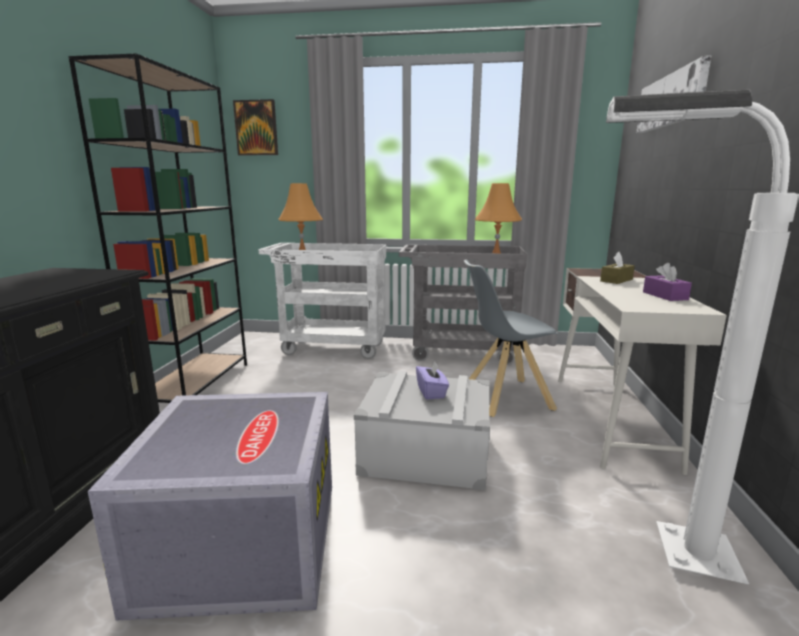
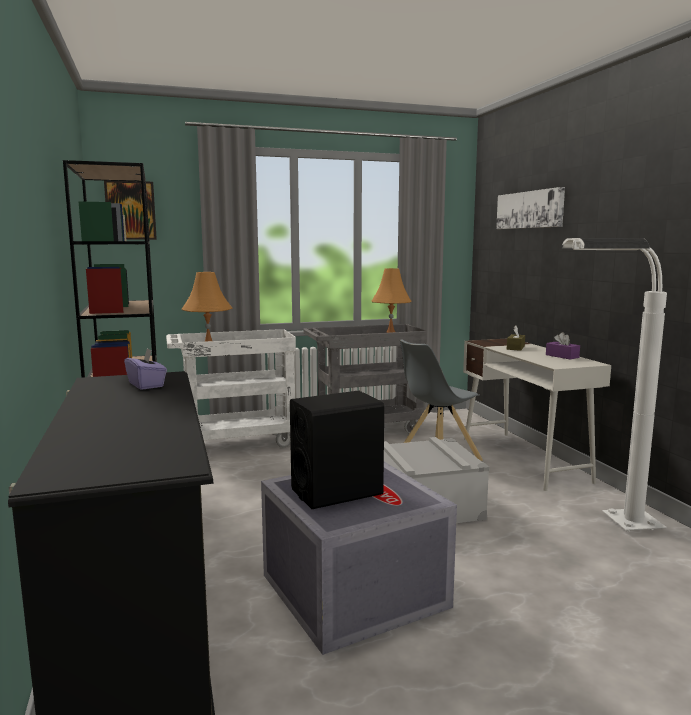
camera: 25 degrees left, 5 degrees down
(214, 427) = (337, 492): none -> black speaker
(431, 392) = (422, 453): purple tissue box -> purple tissue box (146, 385)

